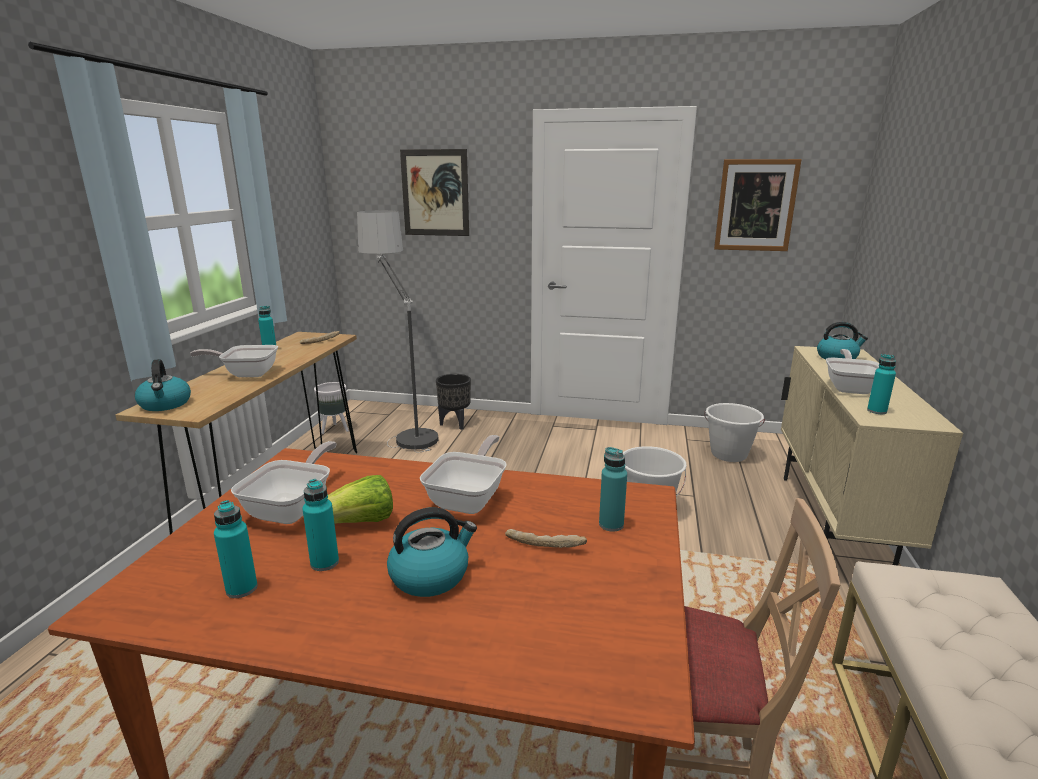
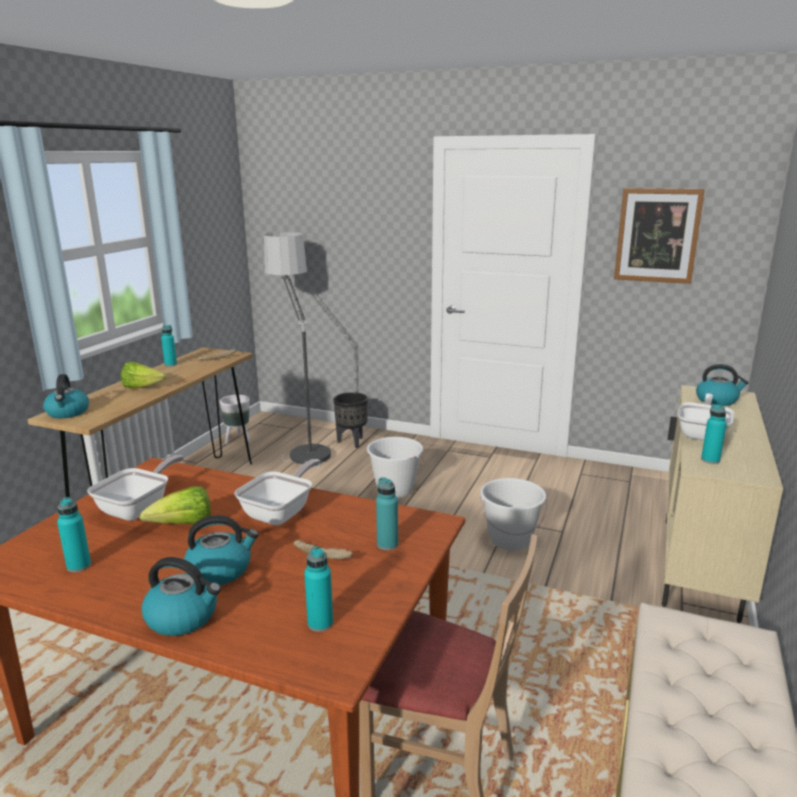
camera: 10 degrees right, 0 degrees up
(246, 374) = (142, 388): frying pan -> lettuce
(324, 563) = (145, 553): turquoise bottle -> turquoise bottle (320, 623)
(412, 644) = (183, 617): none -> kettle
(435, 193) = (341, 215): picture -> none
(728, 455) = (618, 493): white bucket -> white bucket (395, 490)

